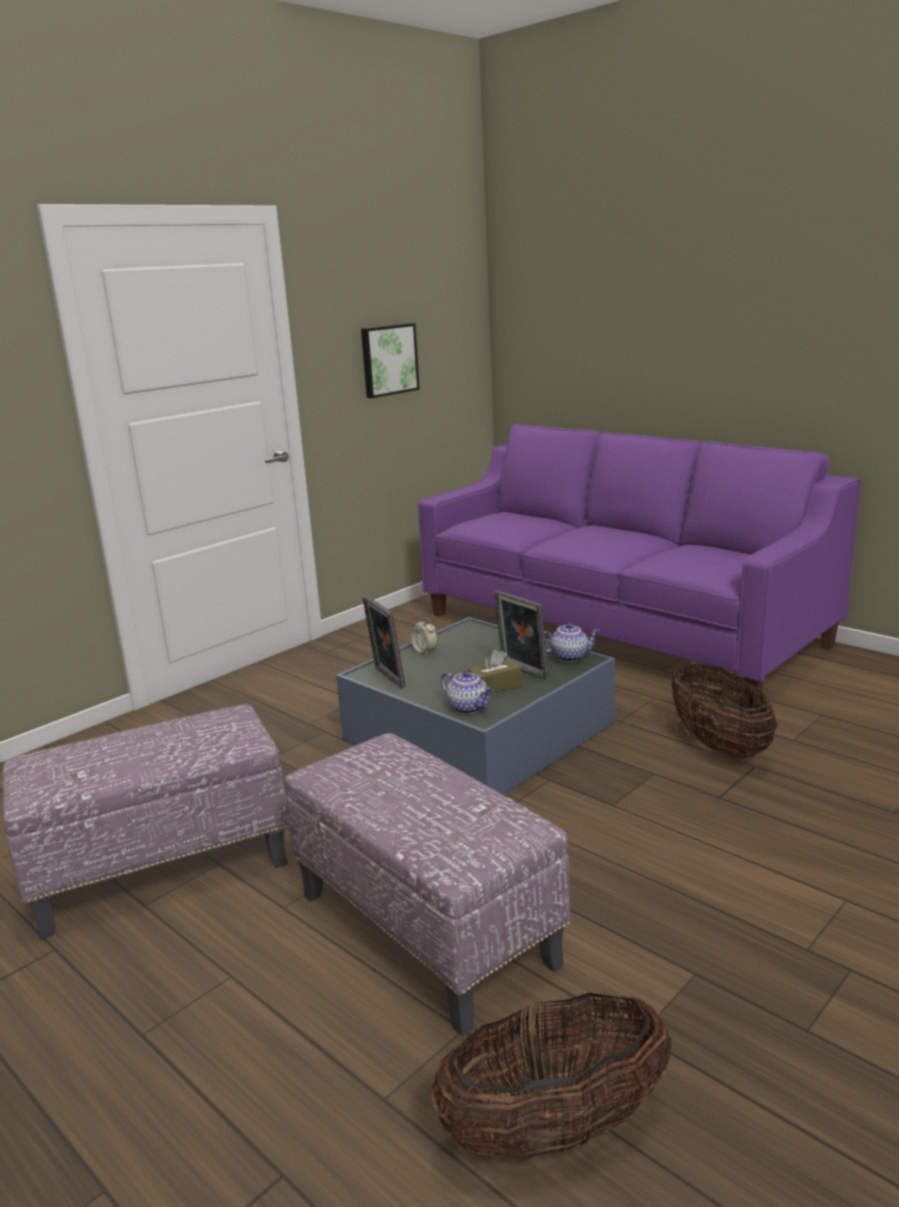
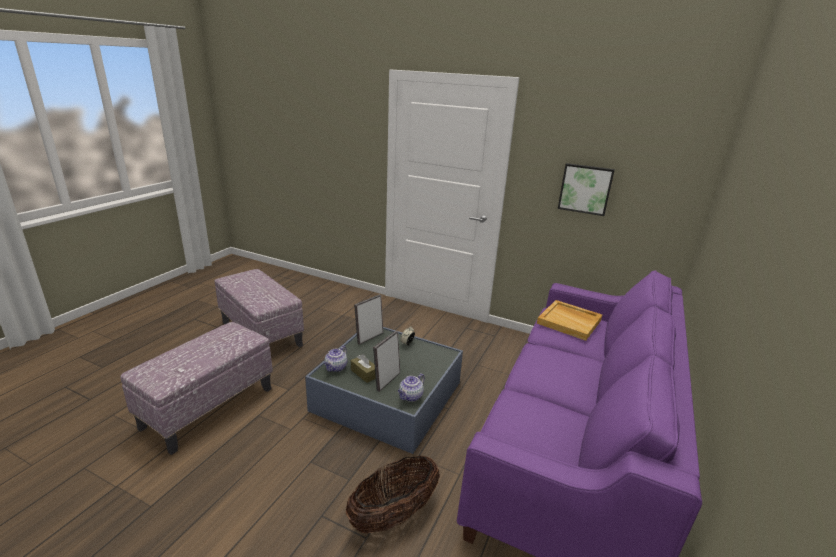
camera: 70 degrees right, 5 degrees up
(498, 521) = (569, 322): none -> beige tray
(554, 1129) = (76, 462): basket -> none
(570, 657) = (410, 397): teapot -> teapot turned 60 degrees clockwise

